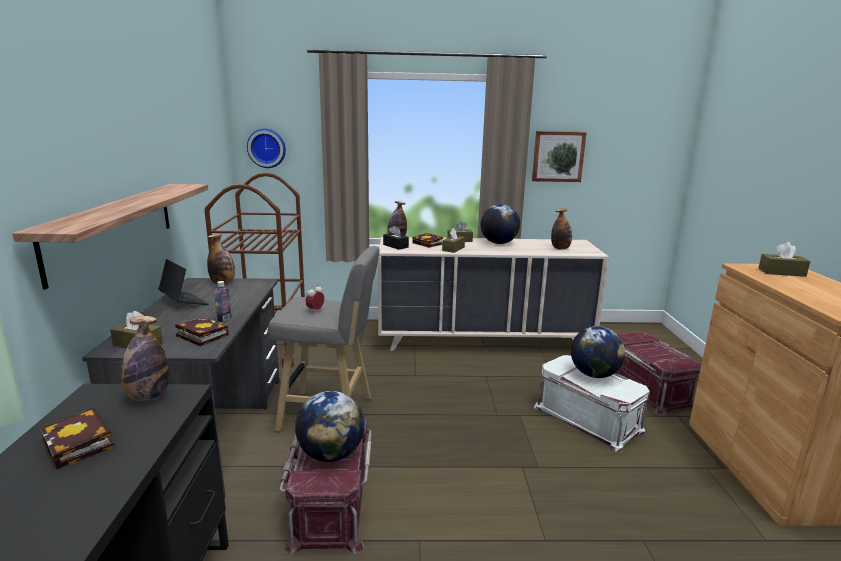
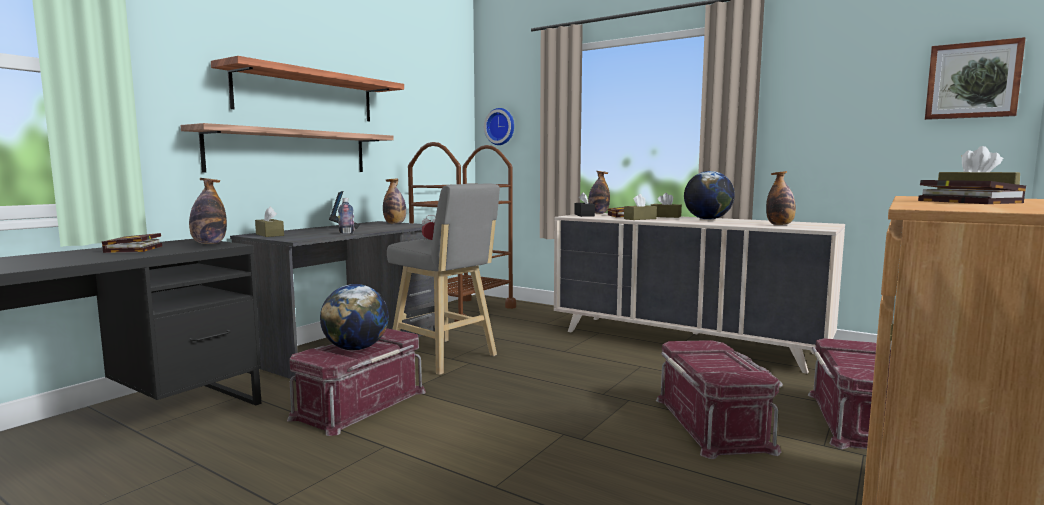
camera: 35 degrees right, 10 degrees down
(117, 151) = (306, 95): none -> shelf
(200, 335) = (312, 236): book -> book (964, 201)
(558, 156) = (808, 115): picture -> picture (972, 80)
(588, 419) = (714, 423): white storage box -> red storage box
(594, 374) = (721, 359): globe -> none

